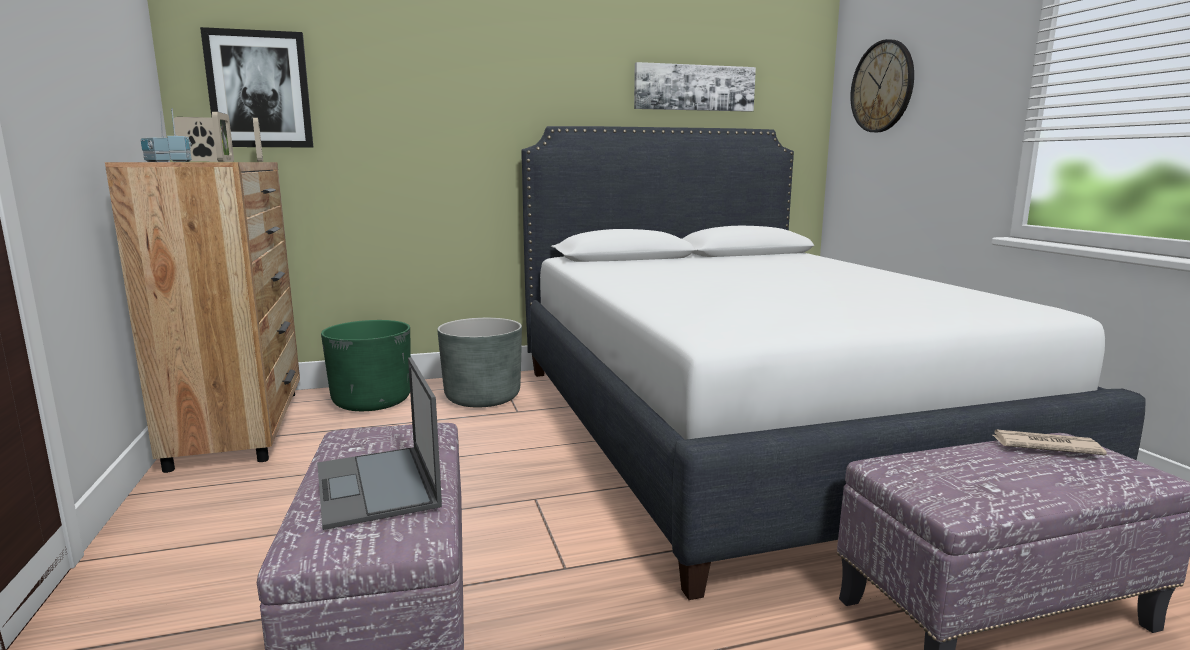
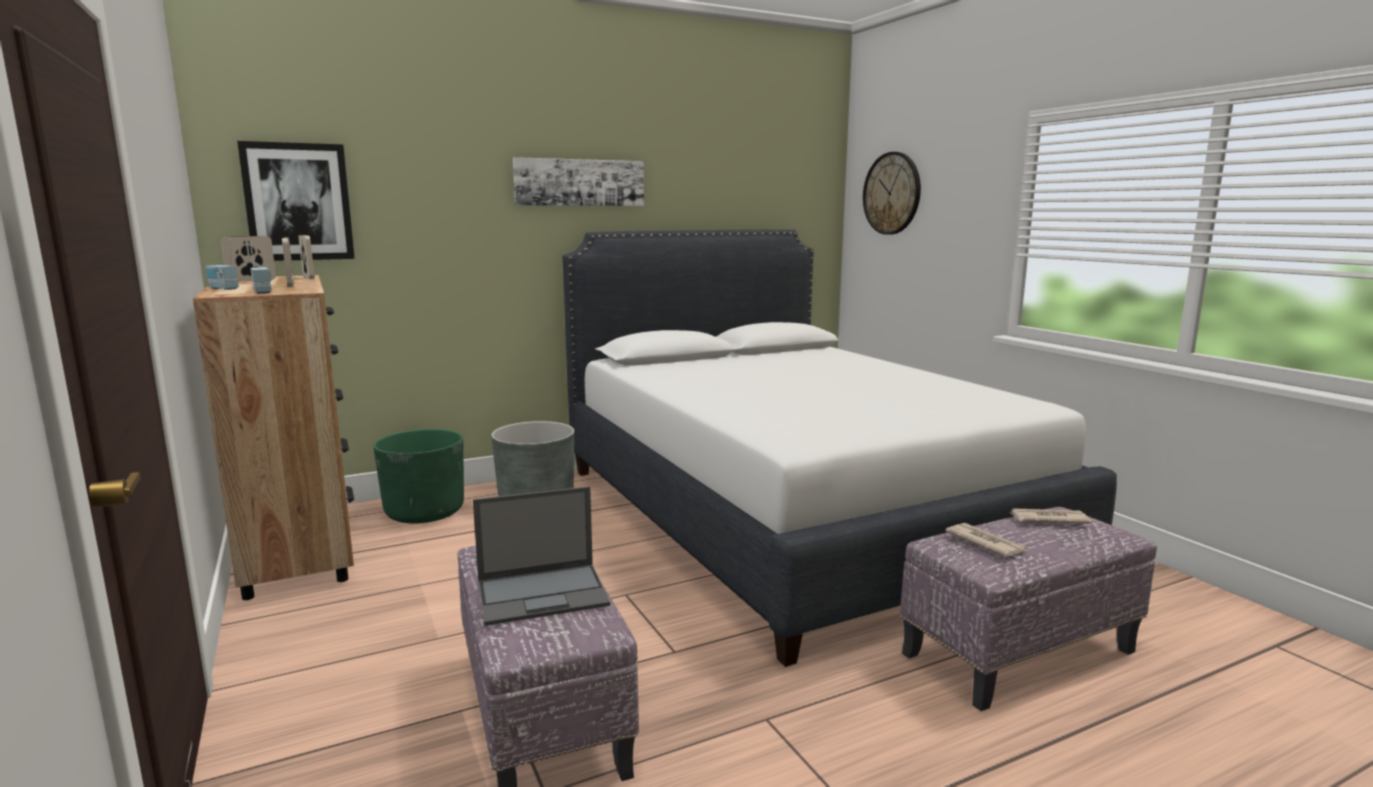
camera: 10 degrees left, 0 degrees up
(377, 486) = (544, 593): laptop -> laptop turned 75 degrees counterclockwise
(694, 88) = (721, 191): picture -> picture (579, 182)
(952, 469) = (985, 543): none -> newspaper

